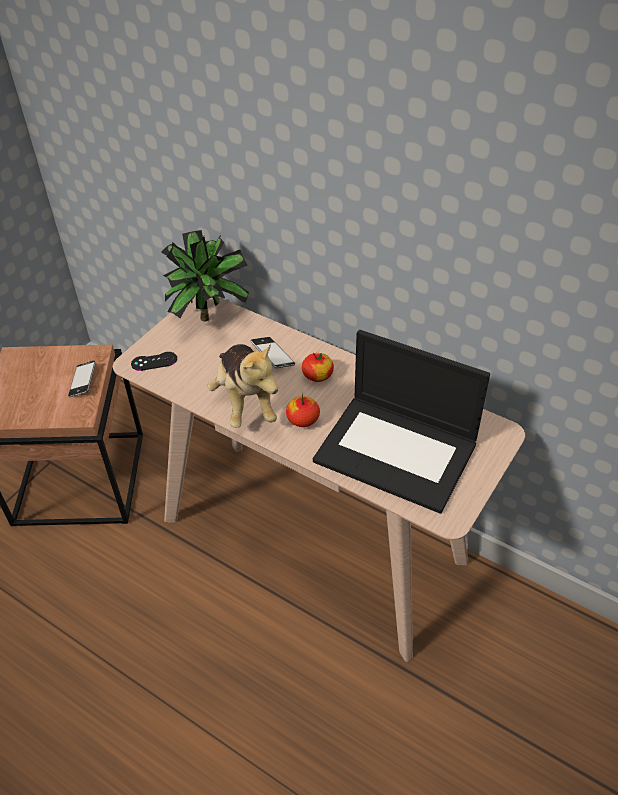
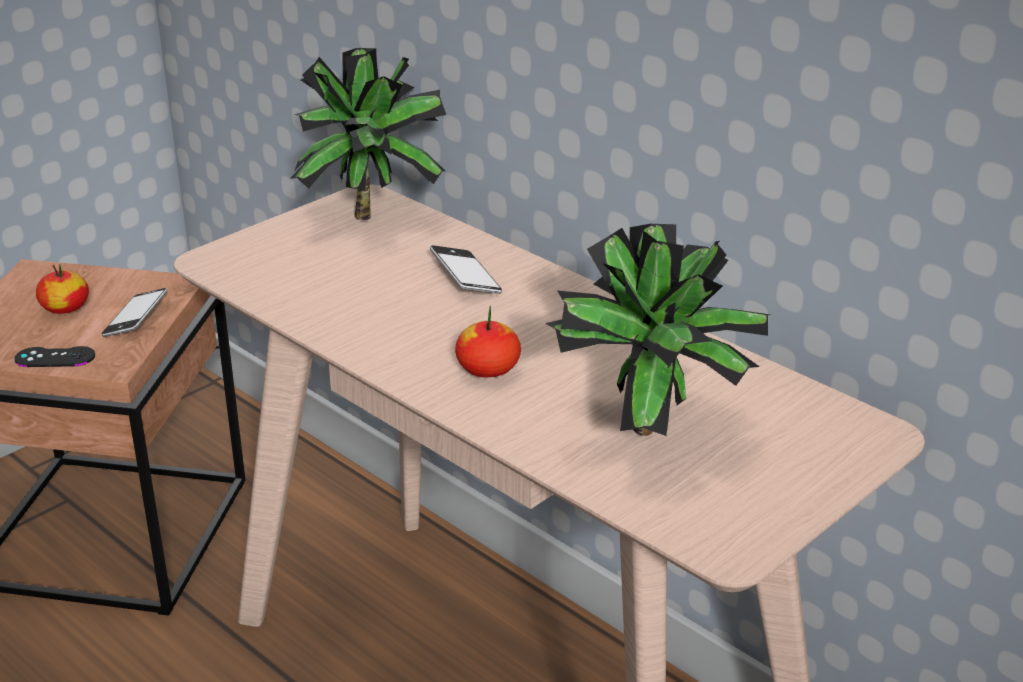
camera: 10 degrees right, 15 degrees down
(154, 361) = (249, 262): black game controller -> black game controller (55, 357)
(245, 401) = (390, 332): plush toy -> none
(317, 375) = (538, 312): apple -> apple (65, 308)
(398, 451) = (656, 436): laptop -> potted plant

